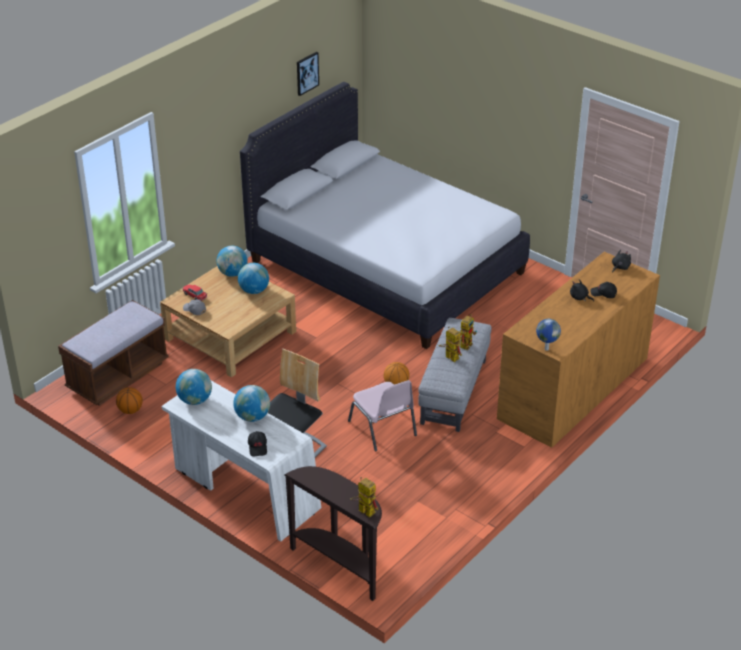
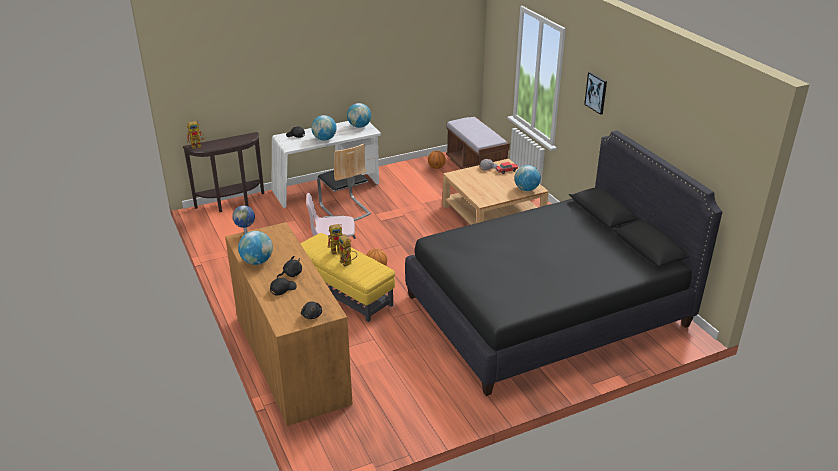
camera: 115 degrees right, 5 degrees down
(254, 291) = (496, 193): globe -> globe (257, 261)
(307, 73) = (685, 140): picture -> picture (596, 92)
(386, 267) = (546, 310): white bed -> black bed
(453, 391) = (344, 293): grey ottoman -> yellow ottoman

